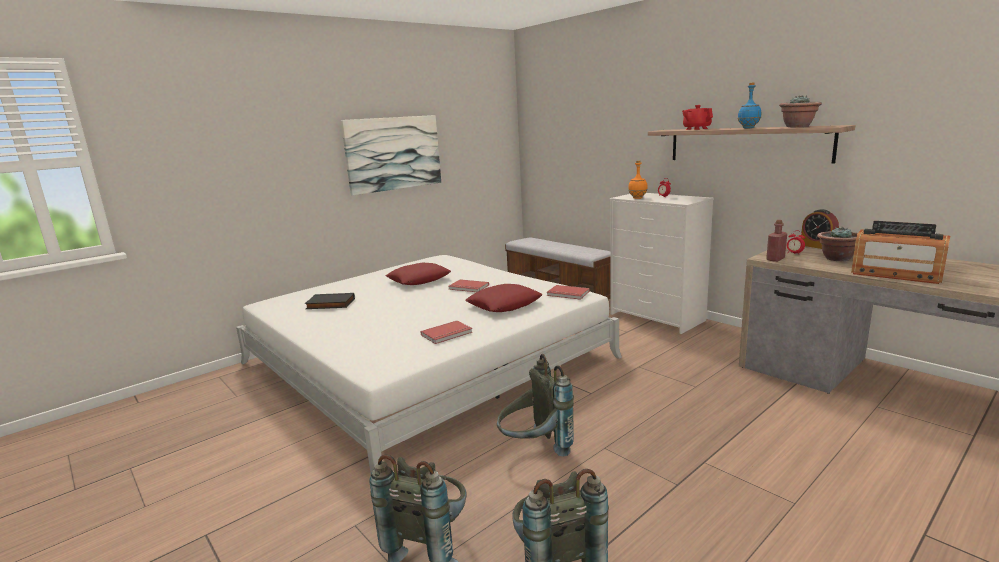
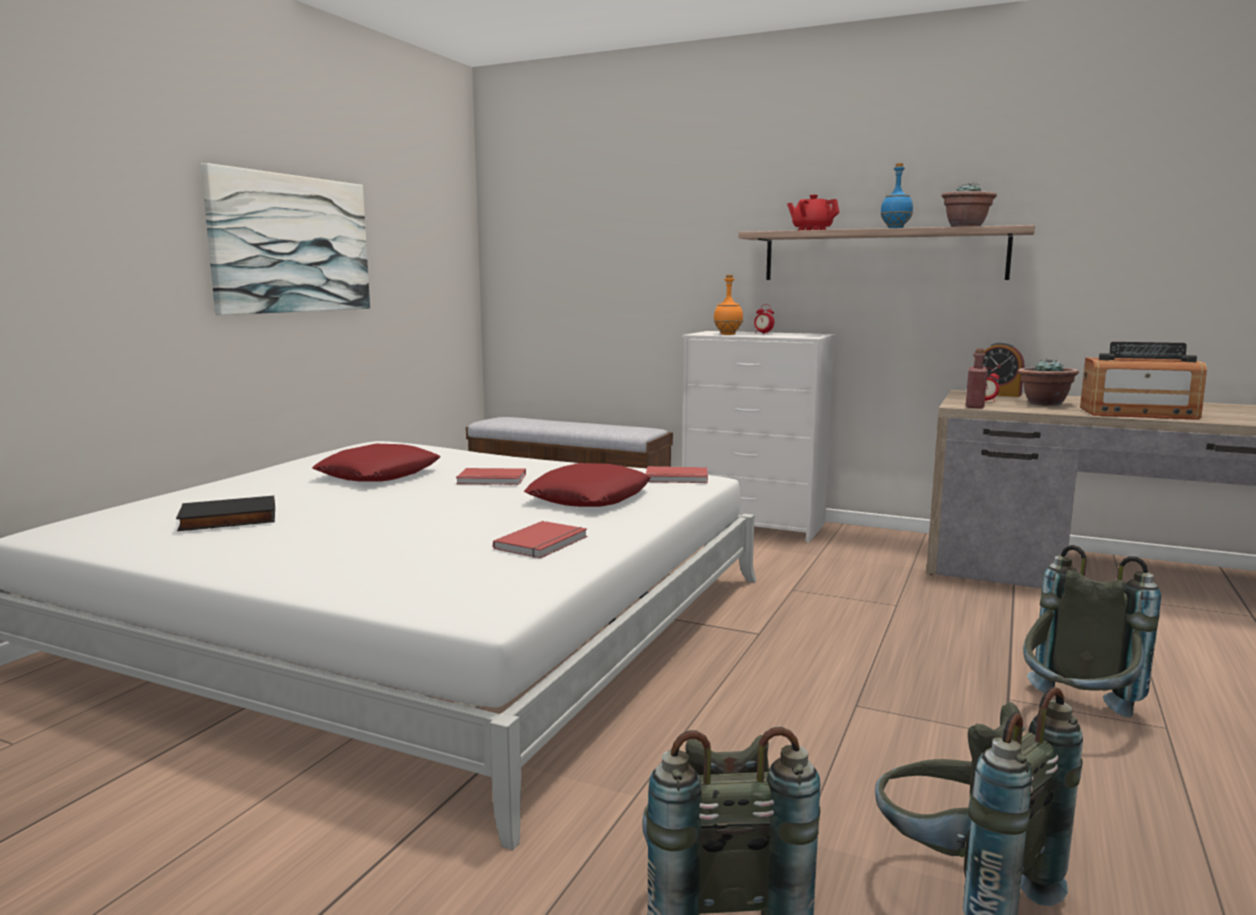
camera: 25 degrees left, 5 degrees down
(534, 450) = (752, 728): grey backpack -> grey backpack (1075, 716)

